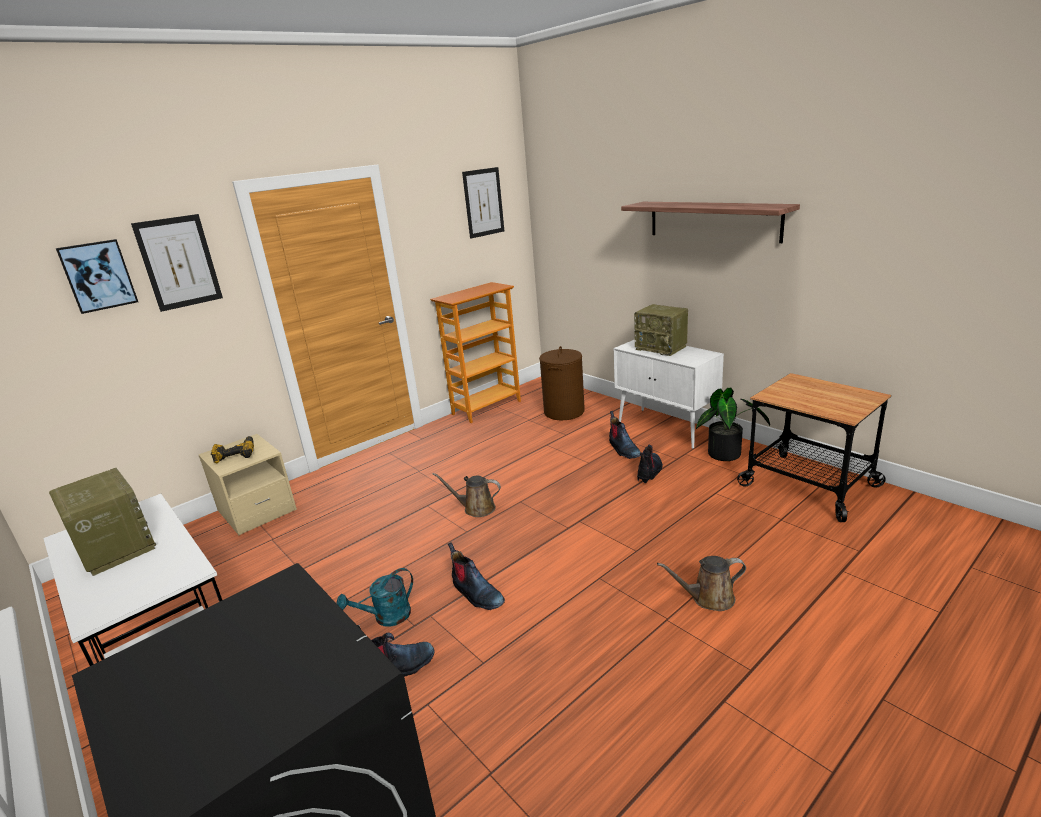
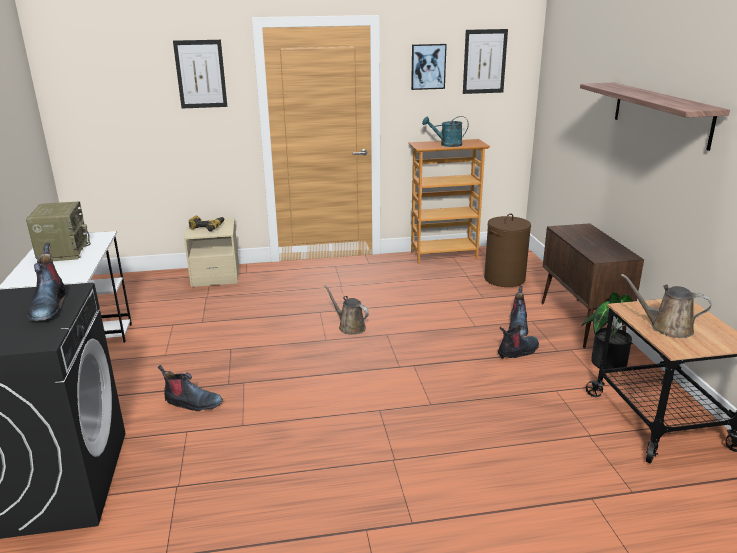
camera: 30 degrees right, 0 degrees up
(98, 276) = (145, 75): picture -> picture (428, 66)
(386, 617) = (218, 372): turquoise watering can -> turquoise watering can (447, 144)
(476, 594) = (285, 382): boot -> boot (48, 306)
(662, 348) = (591, 238): radio -> none
(667, 428) = (581, 323): white cabinet -> brown cabinet
(708, 598) = (444, 461): brown watering can -> brown watering can (666, 328)

